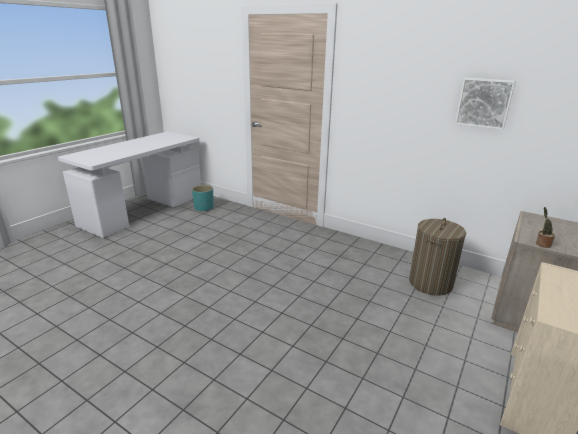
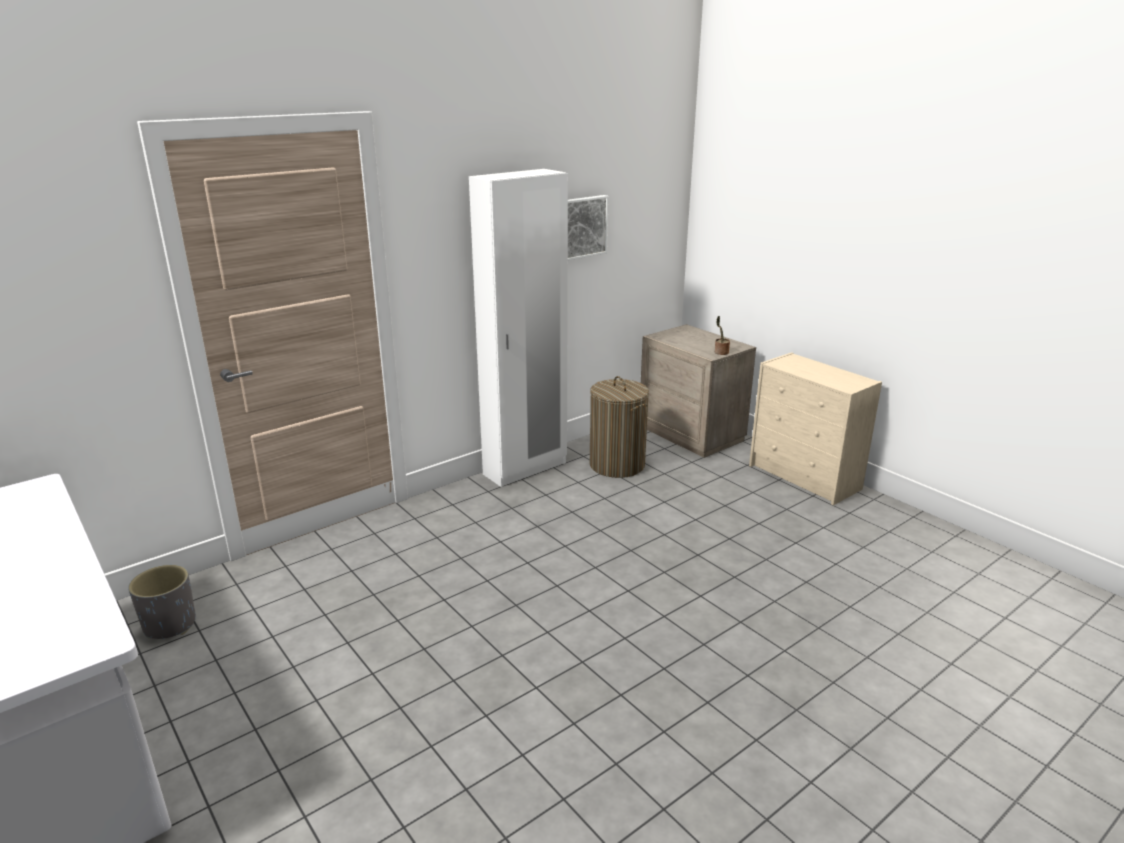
camera: 70 degrees left, 0 degrees up
(203, 208) = (169, 625): turquoise planter -> grey planter
(386, 251) = (525, 469): none -> white wardrobe

